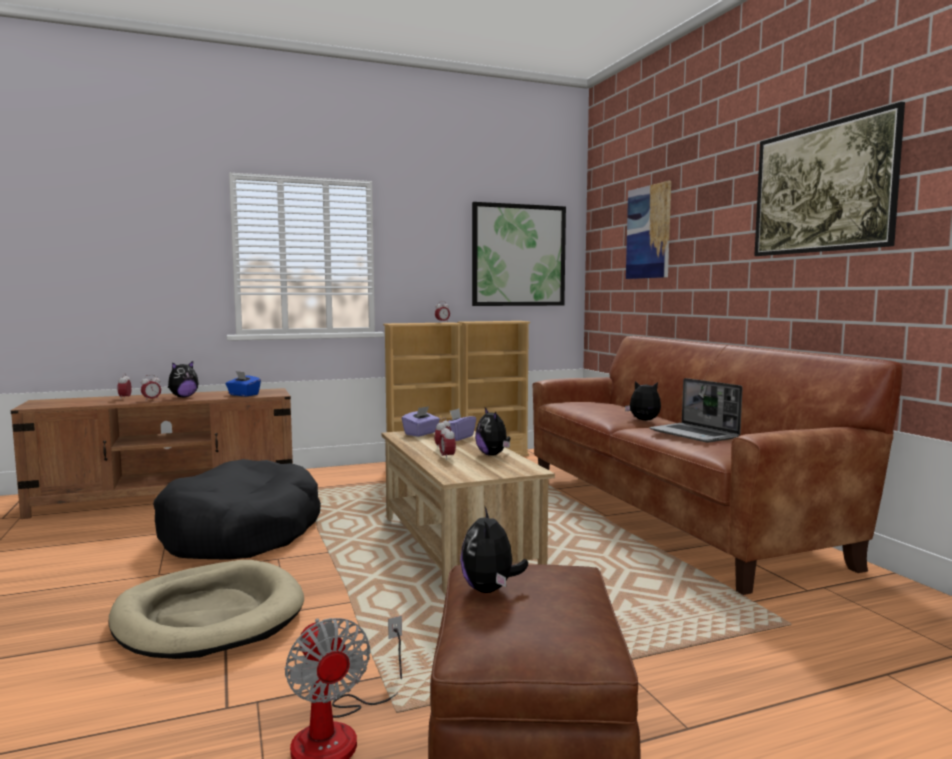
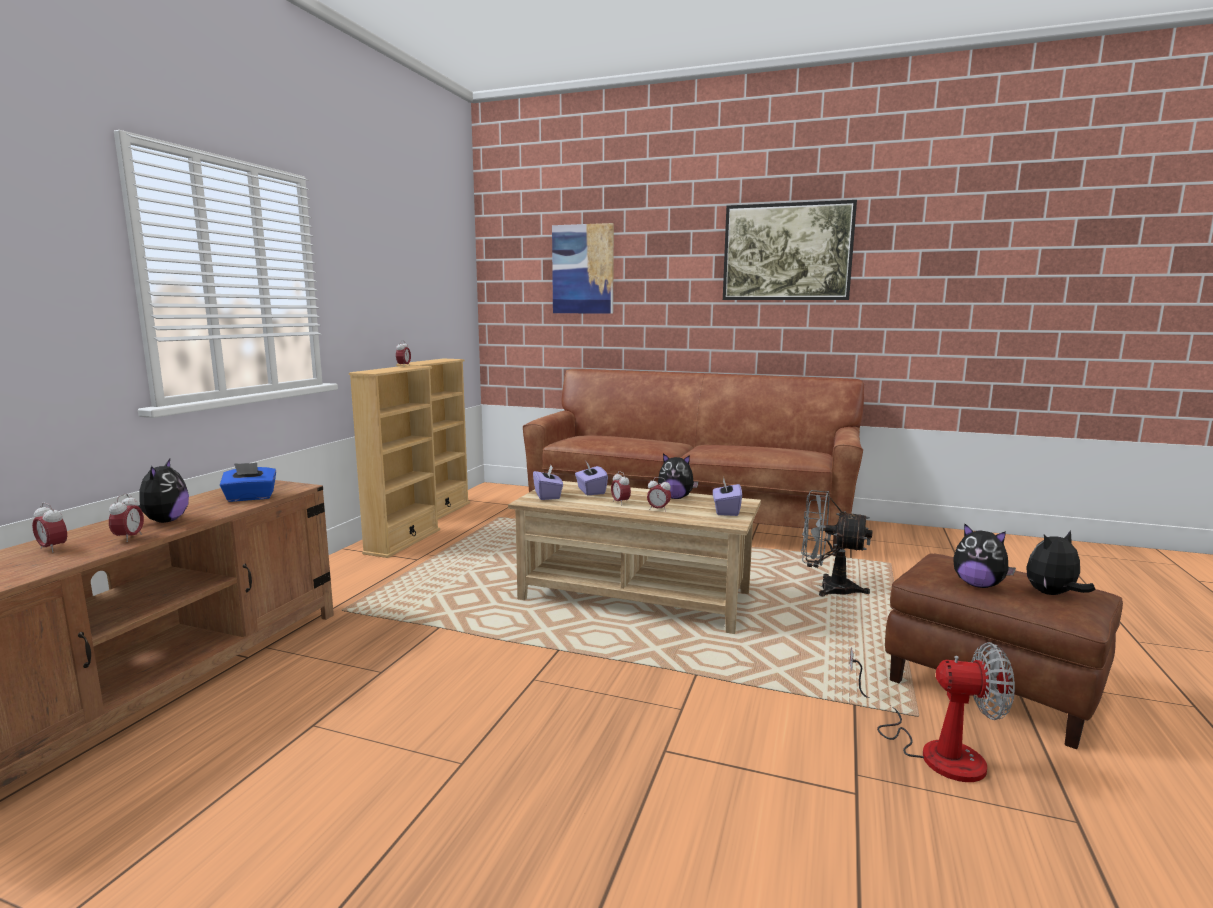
camera: 50 degrees left, 5 degrees up
(209, 616) = (638, 756): beige dog bed -> none
(241, 532) = (413, 678): black dog bed -> none
(488, 471) = (726, 511): none -> purple tissue box
(518, 255) = (434, 284): picture -> none
(634, 608) = (827, 588): none -> grey fan
(644, 420) = (673, 445): plush toy -> plush toy (1052, 594)
(695, 434) = (754, 449): laptop -> none

